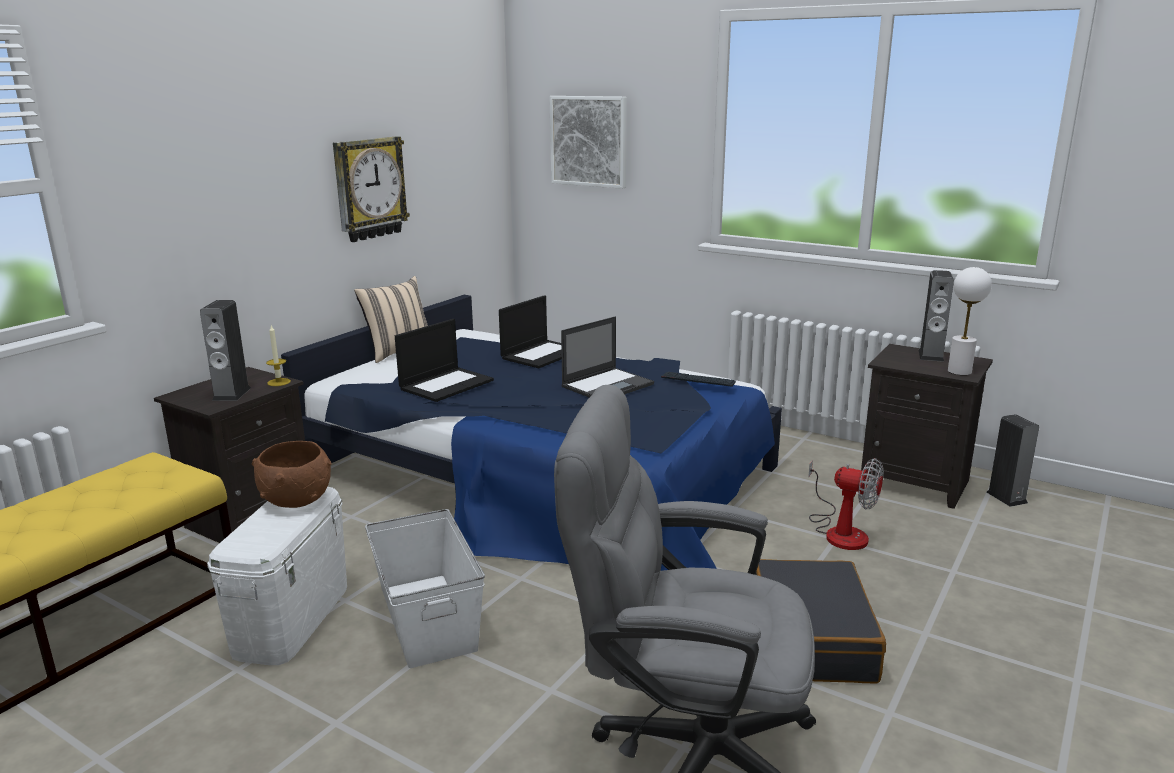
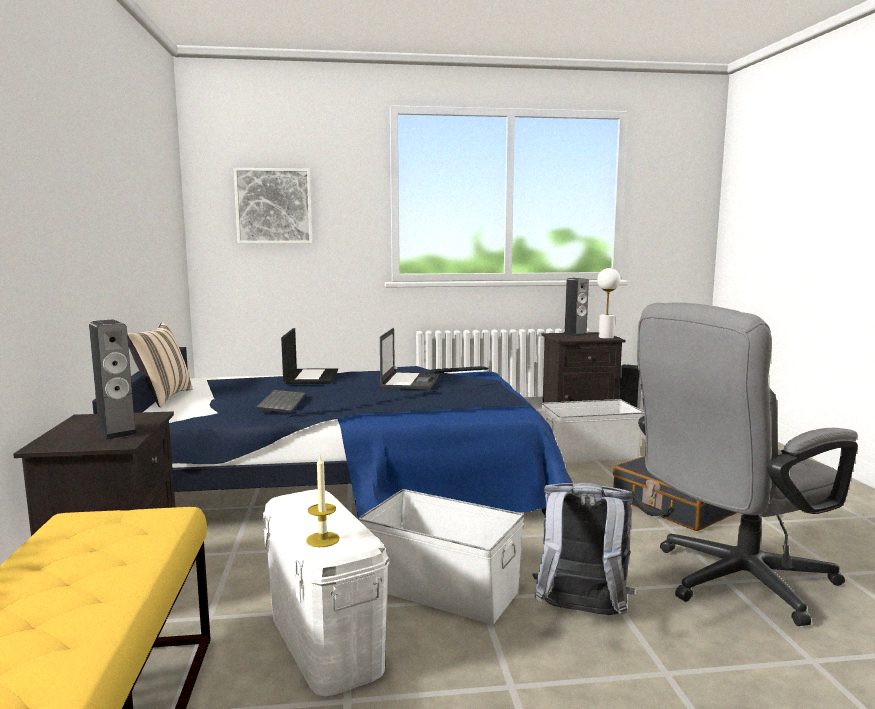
camera: 40 degrees left, 10 degrees down
(279, 382) = (149, 416): candle -> candle (322, 539)
(296, 500) = (308, 505): brown bowl -> none
(369, 188) = (128, 231): wall clock -> none
(446, 384) = (281, 403): laptop -> keyboard
(487, 698) = (581, 614): none -> grey backpack
(840, 531) = (589, 454): fan -> white storage box

